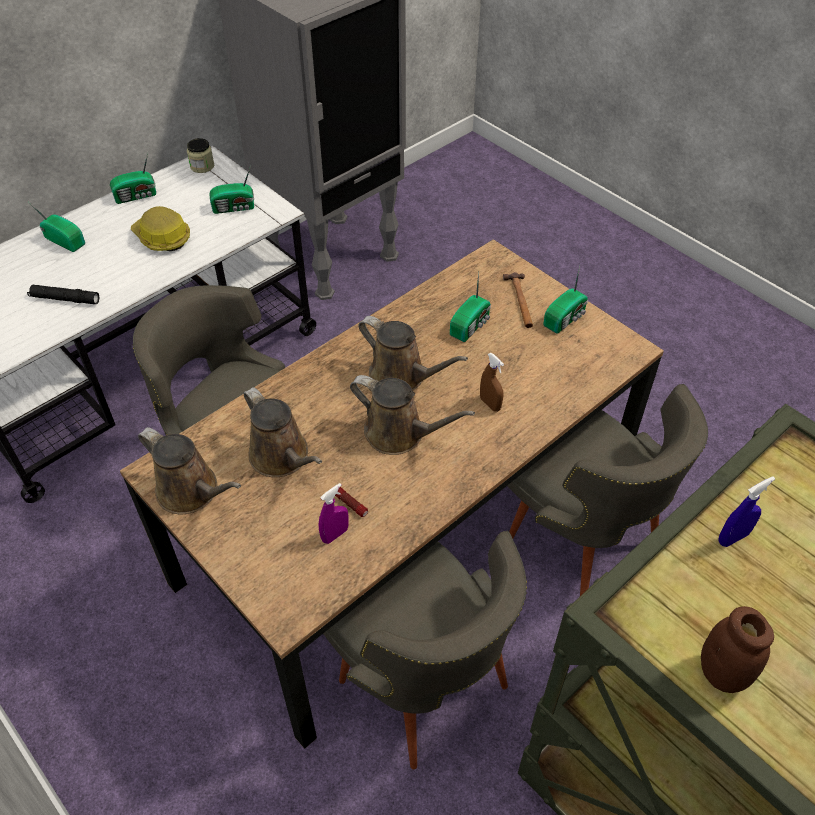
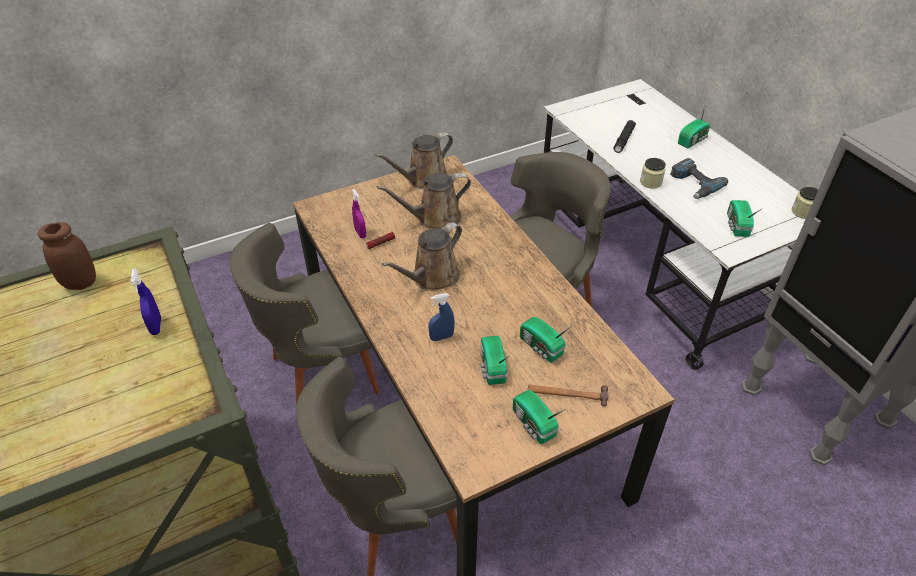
camera: 105 degrees right, 5 degrees down
(137, 196) = (753, 174): radio -> radio (492, 368)
(162, 238) = (693, 184): hard hat -> power drill
(162, 270) = (650, 182): none -> jar
(402, 376) = (491, 290): brown watering can -> none
(490, 404) = (441, 337): brown spray bottle -> blue spray bottle

